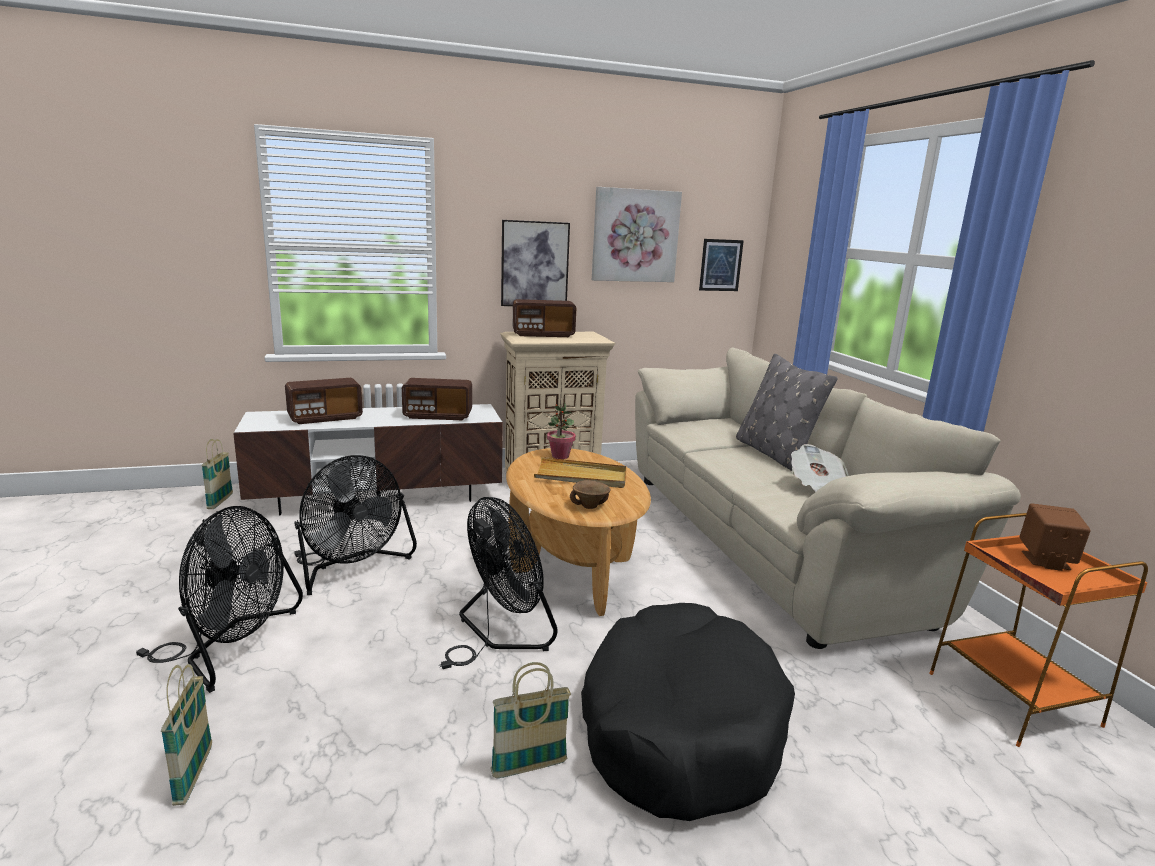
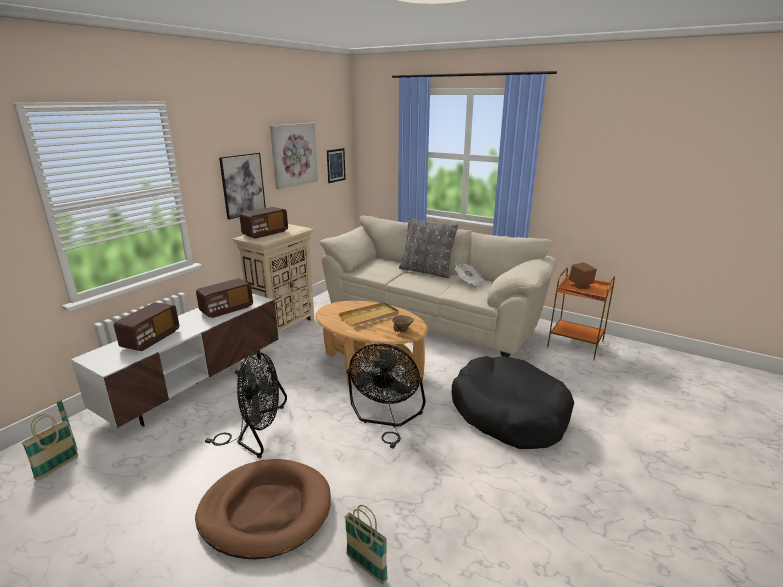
camera: 40 degrees left, 5 degrees up
(228, 647) = (266, 510): black fan -> brown dog bed
(529, 767) = (486, 461): basket -> basket (57, 467)
(560, 456) = (338, 309): potted plant -> none

